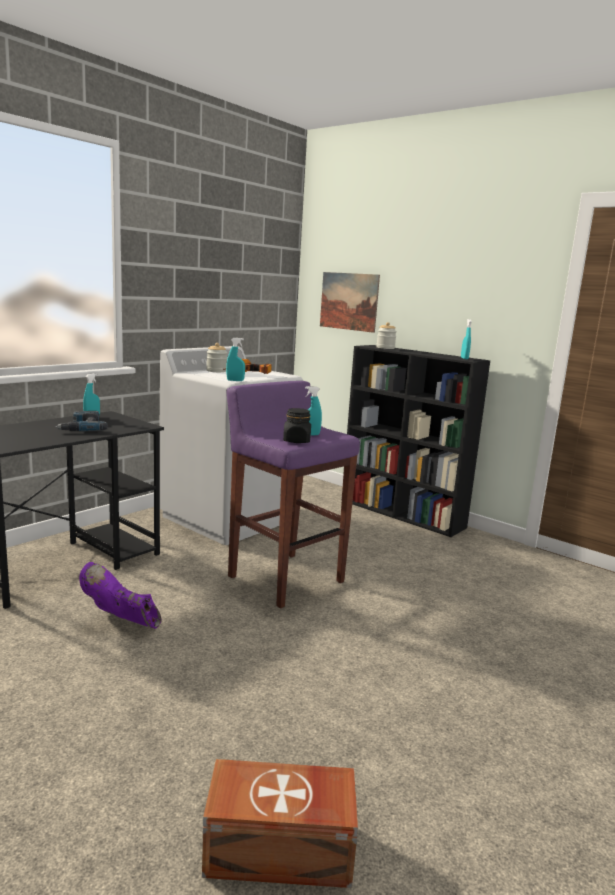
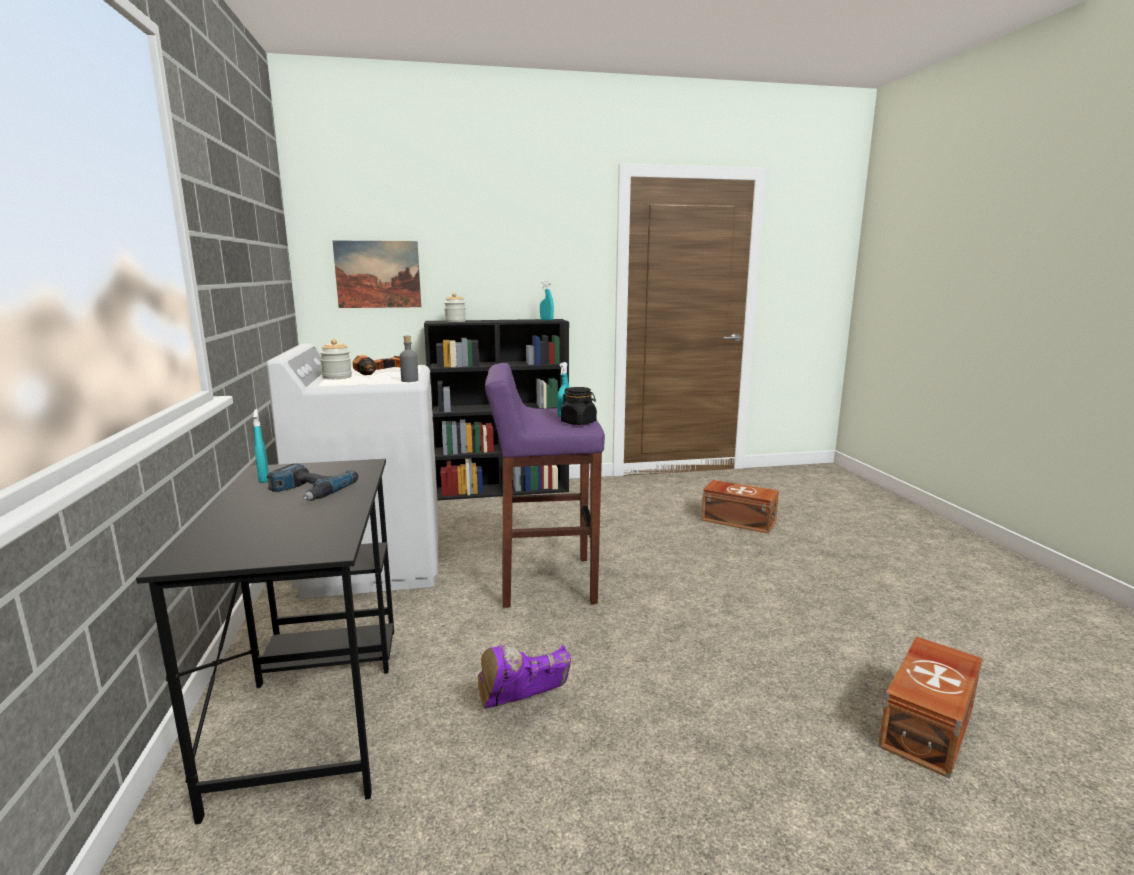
camera: 50 degrees left, 0 degrees up
(235, 380) = (409, 380): turquoise spray bottle -> grey bottle
(554, 632) = (737, 520): none -> brown storage box

